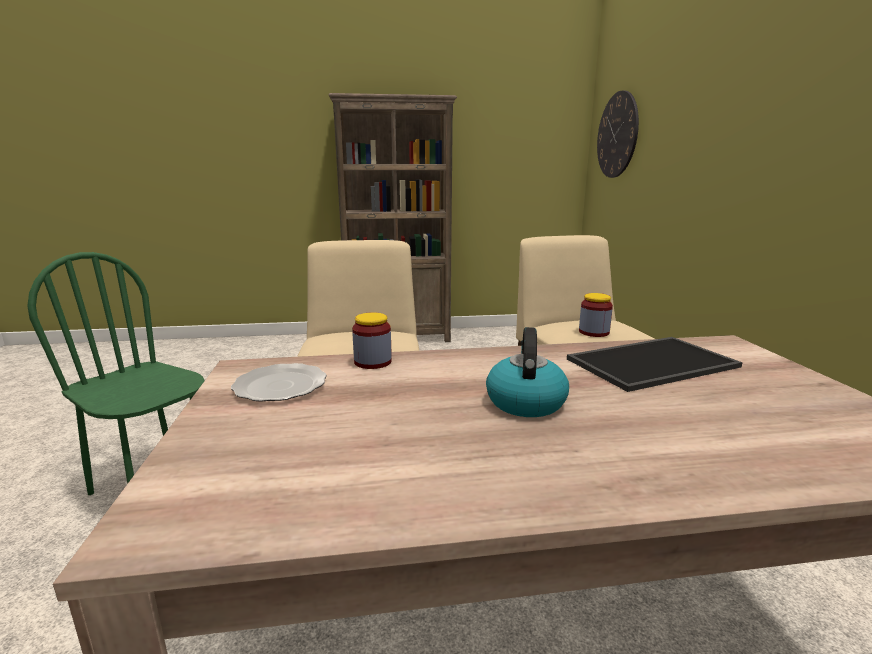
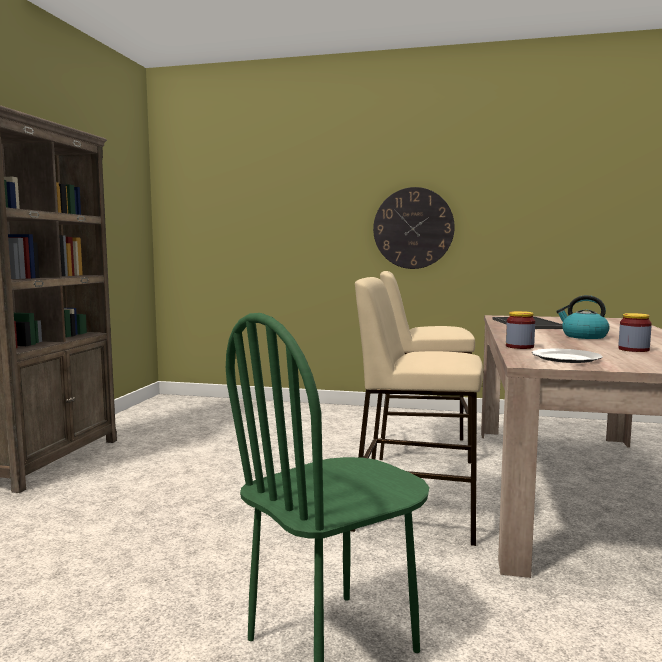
camera: 70 degrees left, 10 degrees down
(594, 332) = (451, 328): jar -> jar (633, 349)
(617, 135) = (210, 199): wall clock -> wall clock (413, 228)

